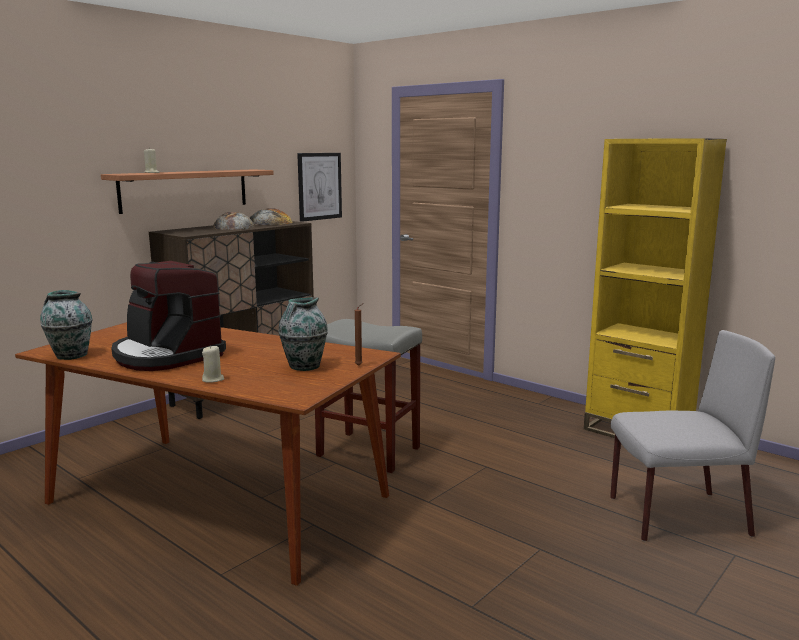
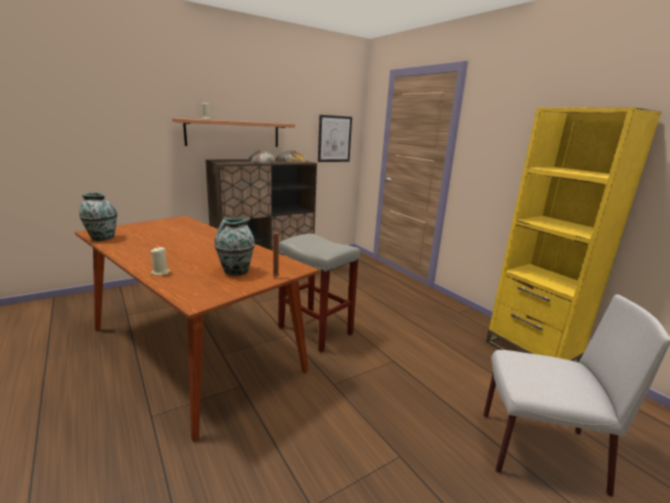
camera: 15 degrees right, 5 degrees up
(166, 355) = (158, 246): coffee machine -> none

